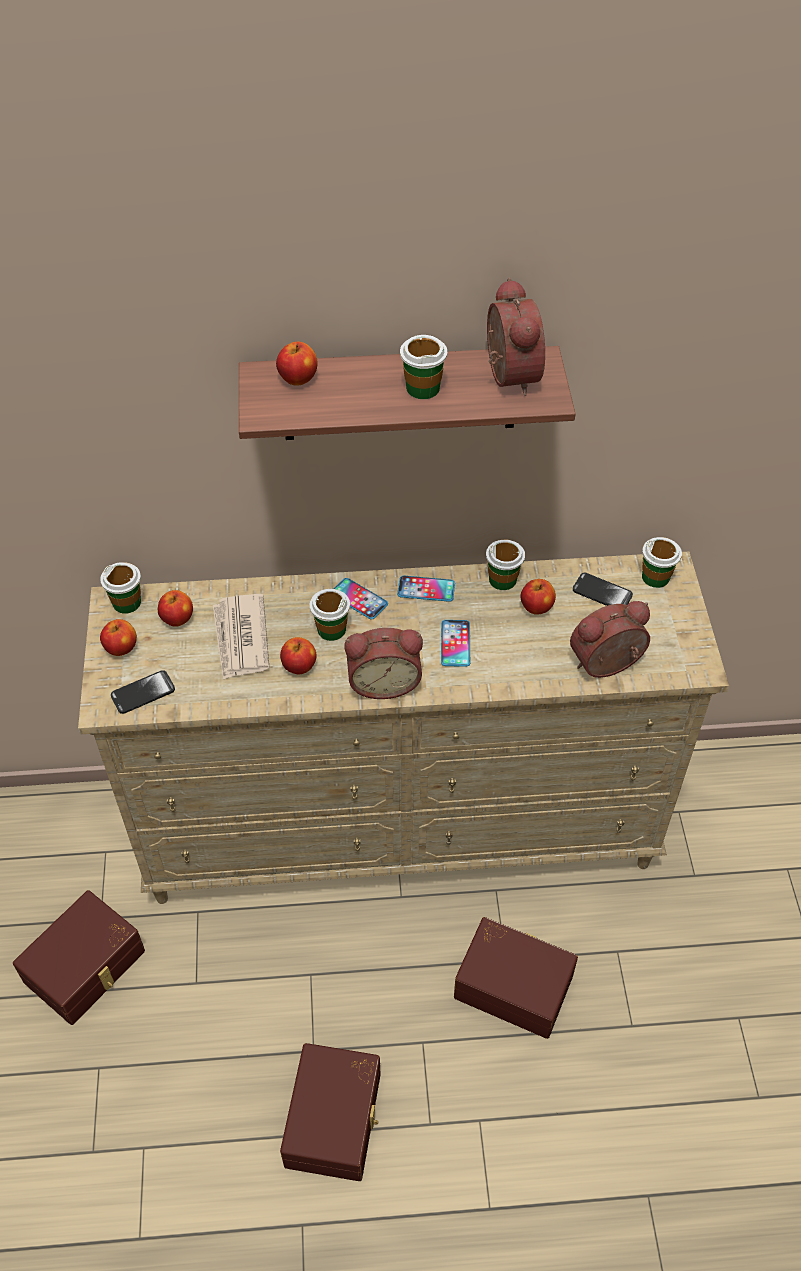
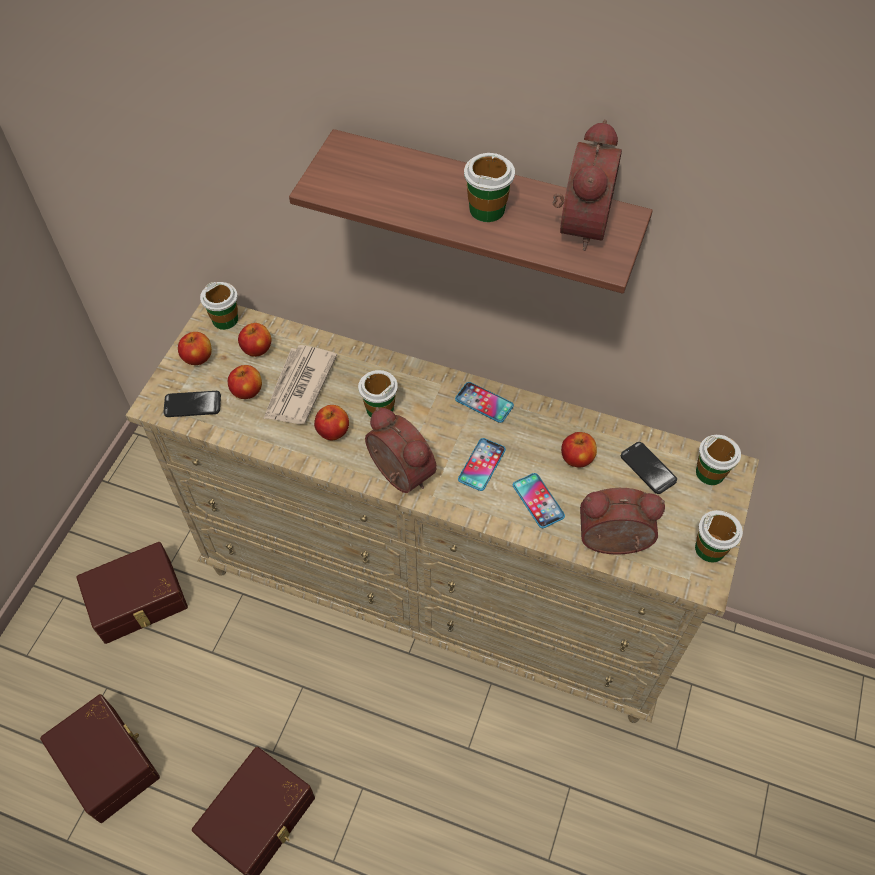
camera: 25 degrees right, 5 degrees up
(298, 379) = (375, 162): apple -> apple (247, 391)
(358, 599) = (419, 389): phone -> phone (538, 501)
(383, 681) = (398, 475): alarm clock -> alarm clock turned 150 degrees counterclockwise
(503, 579) = (560, 420): cup -> cup (710, 549)
(514, 983) = (464, 773): brown storage box -> brown storage box (109, 761)

